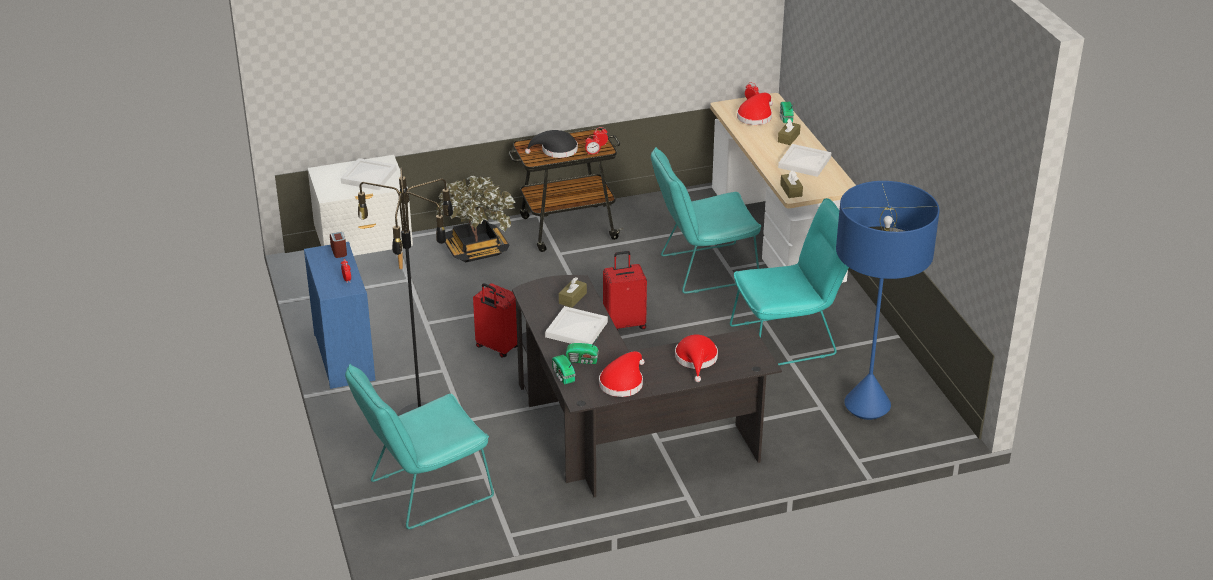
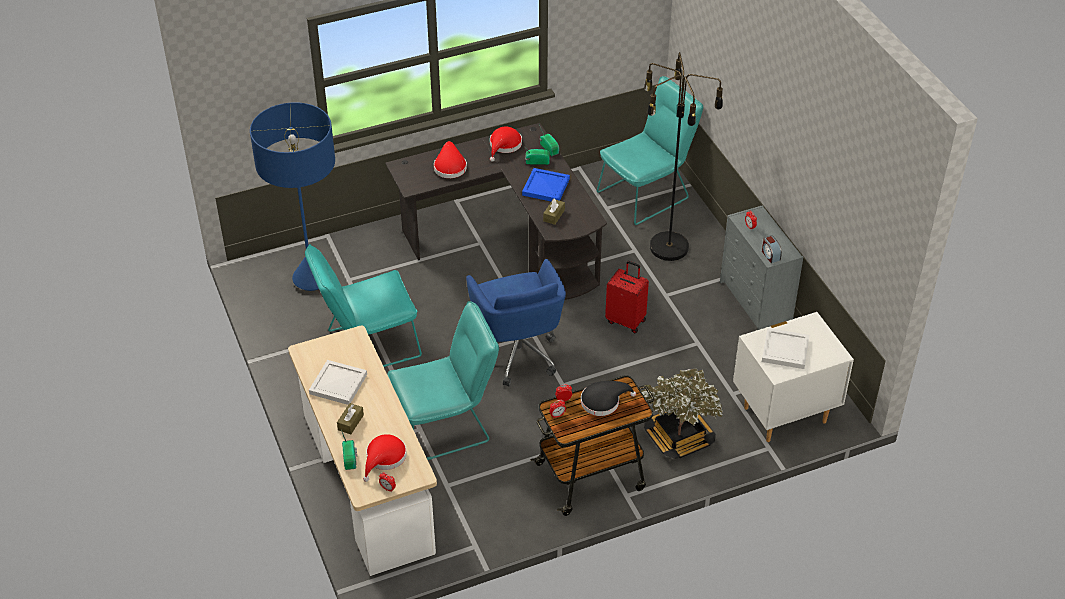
camera: 175 degrees right, 10 degrees up
(343, 356) = (756, 303): blue dresser -> grey dresser
(577, 330) = (545, 186): white tray -> blue tray
(624, 324) = (517, 353): red suitcase -> blue office chair
(791, 190) = (357, 342): brown tissue box -> none

